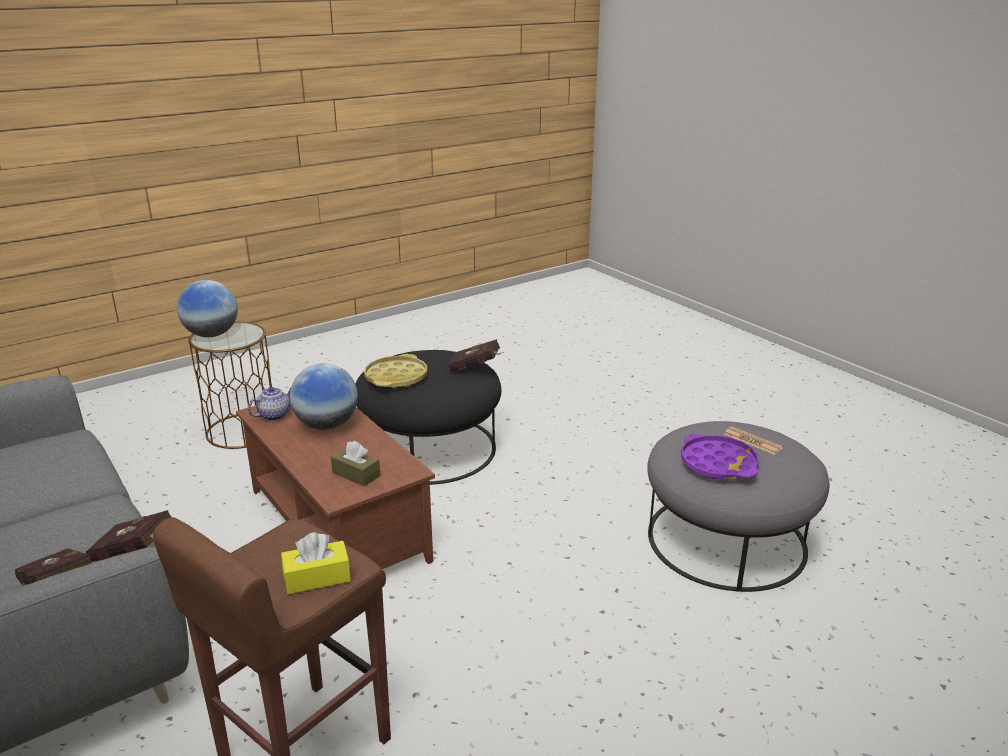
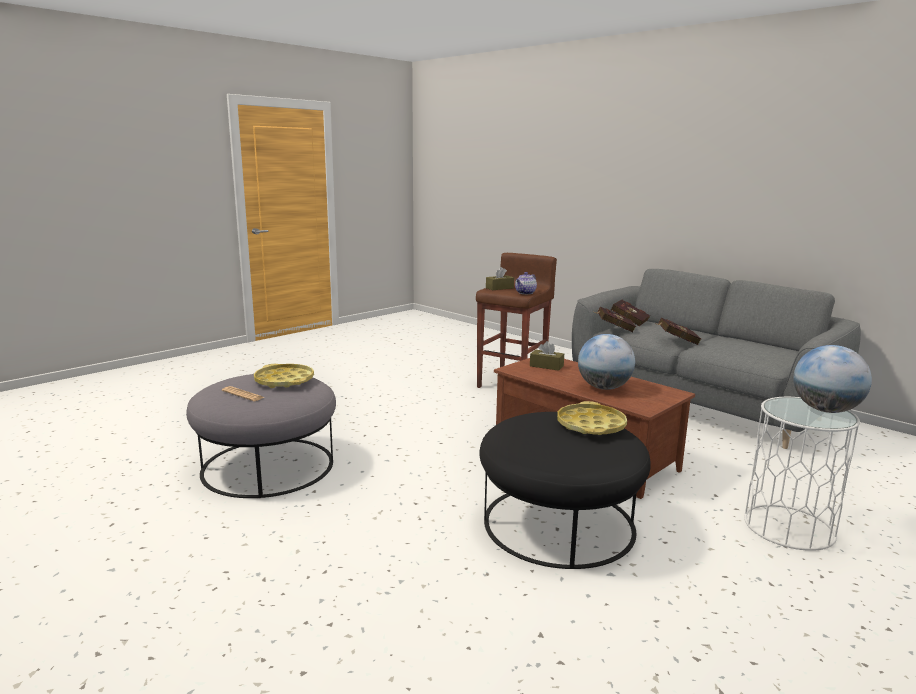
camera: 170 degrees right, 10 degrees down
(242, 431) = (788, 526): brown side table -> white side table
(275, 415) = (657, 391): teapot -> teapot (525, 293)
(317, 577) = (499, 288): yellow tissue box -> brown tissue box
(476, 368) = (512, 440): red book -> red book (676, 341)
(718, 464) = (284, 381): purple tray -> yellow tray

